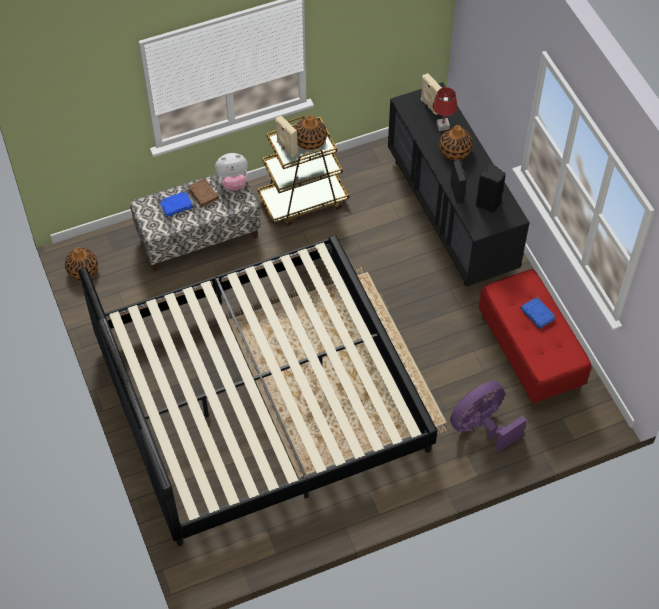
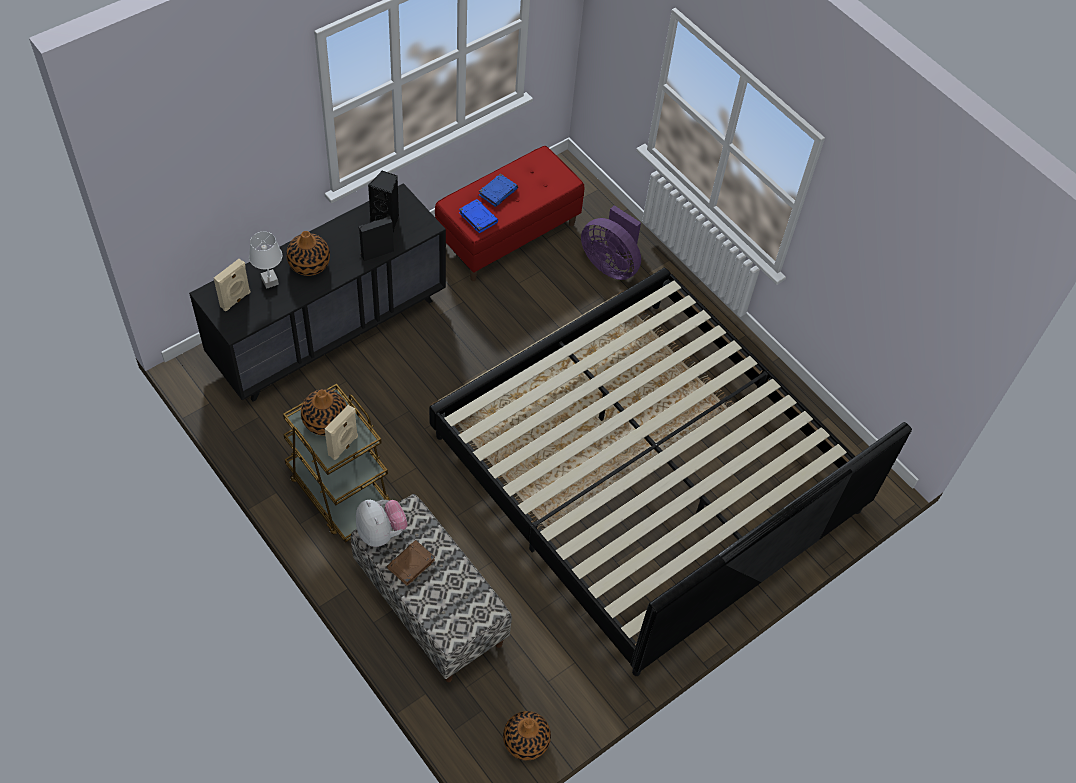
camera: 110 degrees left, 0 degrees up
(176, 205) = (439, 592): blue book -> blue book (477, 217)
(442, 126) = (270, 281): red table lamp -> white table lamp

